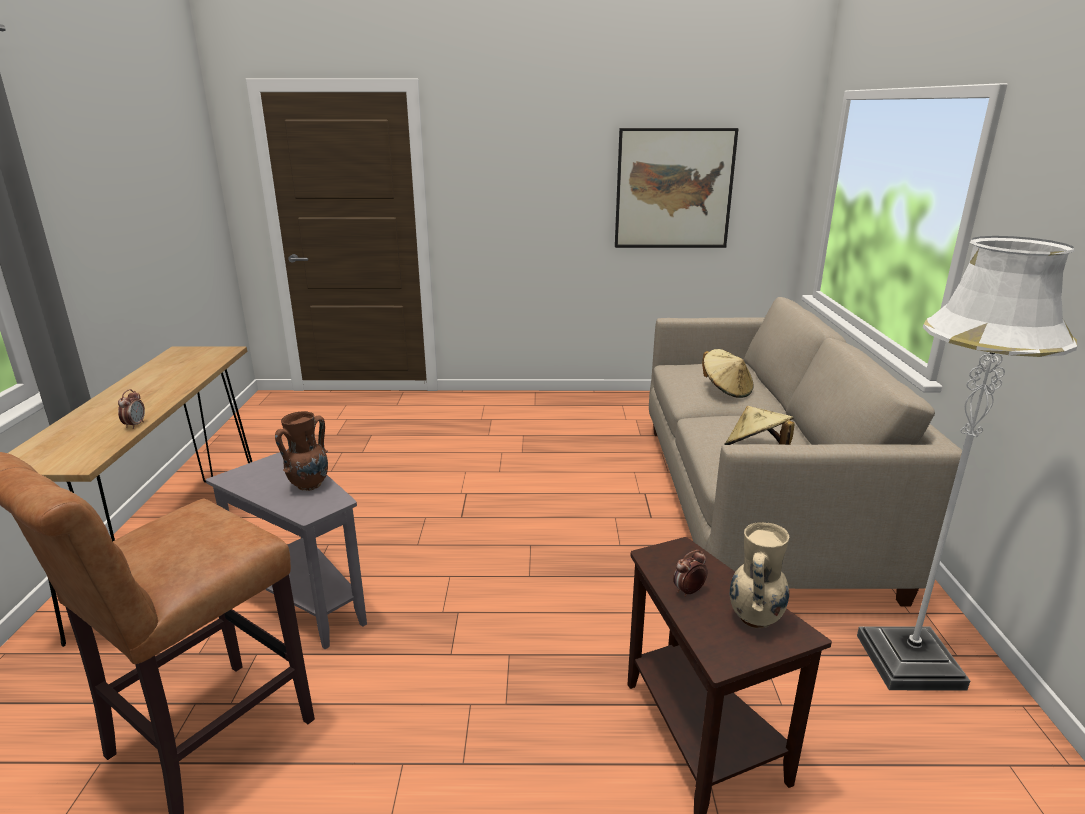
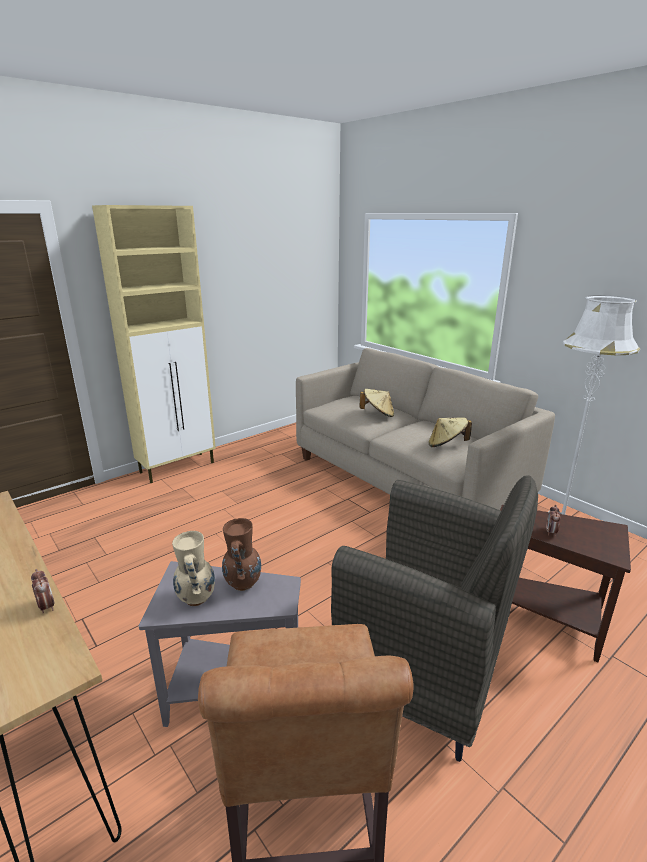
camera: 40 degrees left, 0 degrees up
(469, 696) = (423, 676): none -> grey armchair
(513, 399) = (178, 467): none -> beige cabinet
(673, 189) = (264, 284): picture -> none
(754, 619) = (592, 531): beige vase -> beige vase (196, 599)

